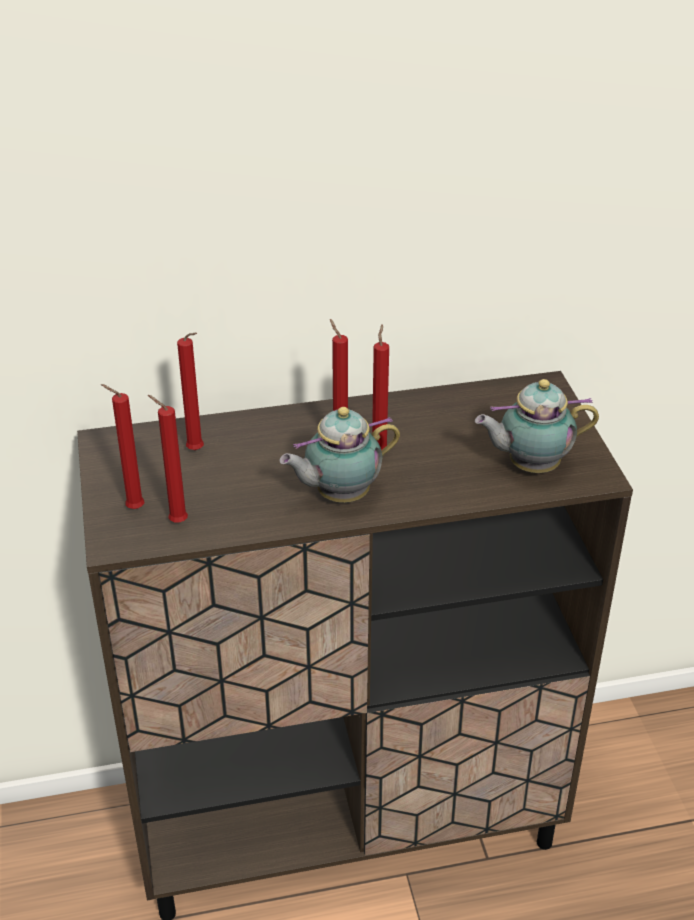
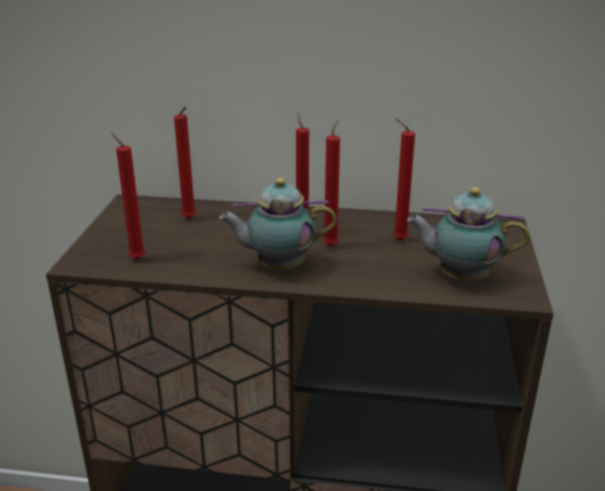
camera: 20 degrees right, 10 degrees down
(132, 508) = (112, 244): red candle -> red candle (397, 239)

